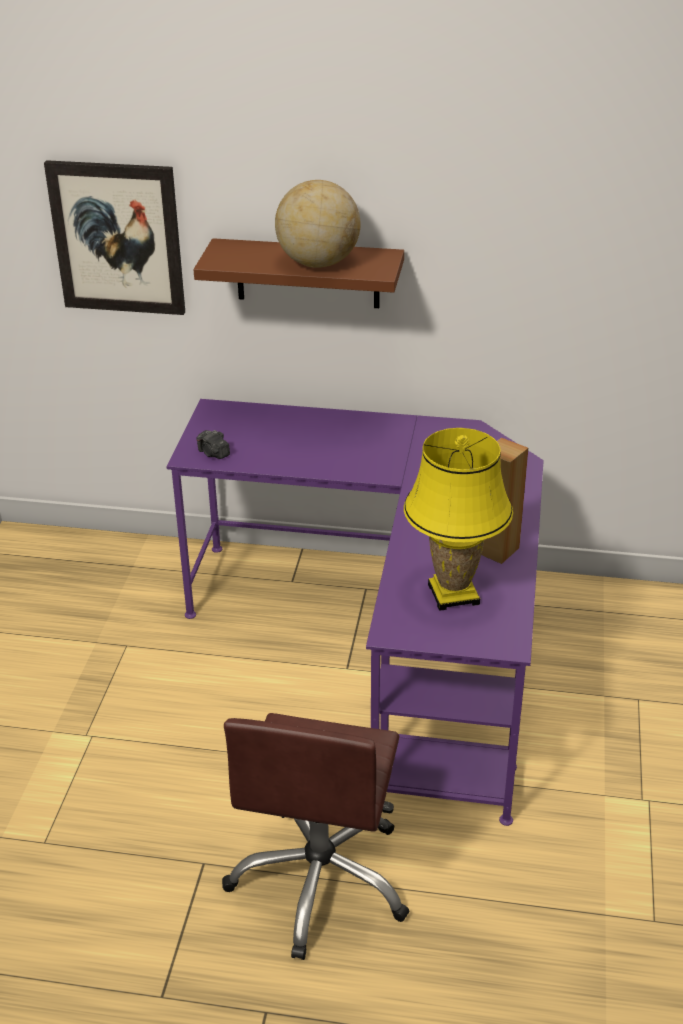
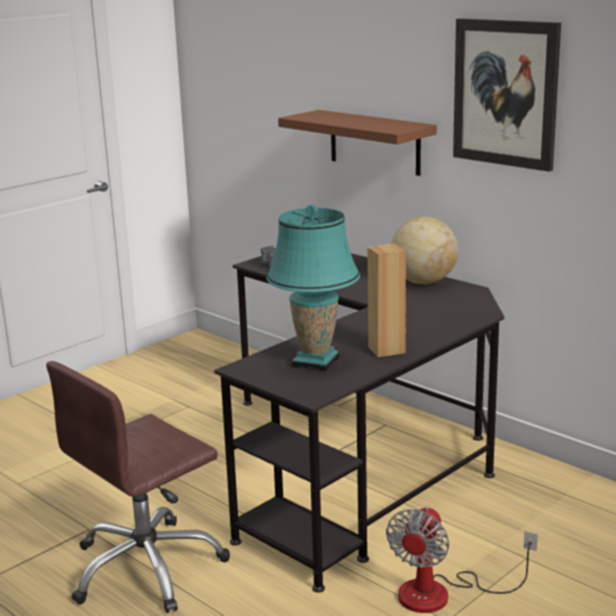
camera: 35 degrees right, 15 degrees down
(117, 238) = (266, 107): picture -> picture (505, 93)
(318, 263) = (361, 123): globe -> globe (423, 282)
(388, 645) = (361, 459): purple desk -> black desk
(454, 594) = (316, 362): yellow table lamp -> turquoise table lamp
(611, 773) = (441, 594): none -> fan

